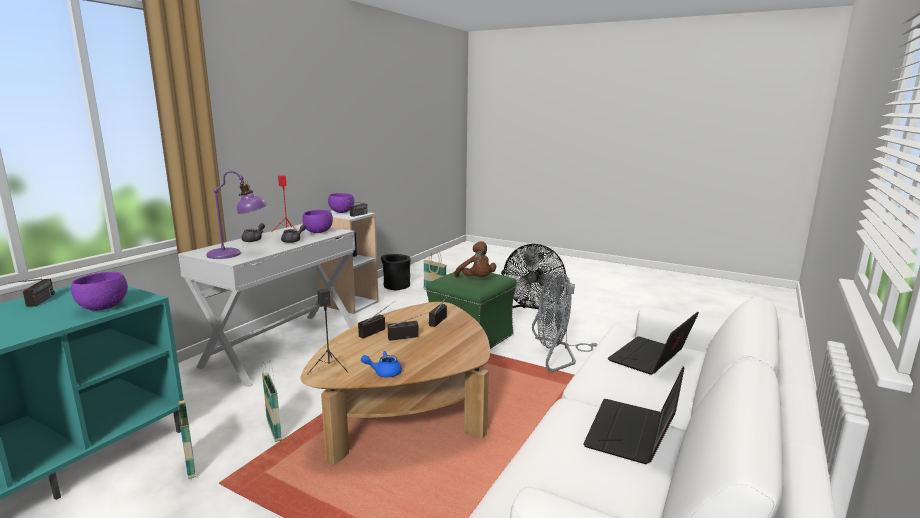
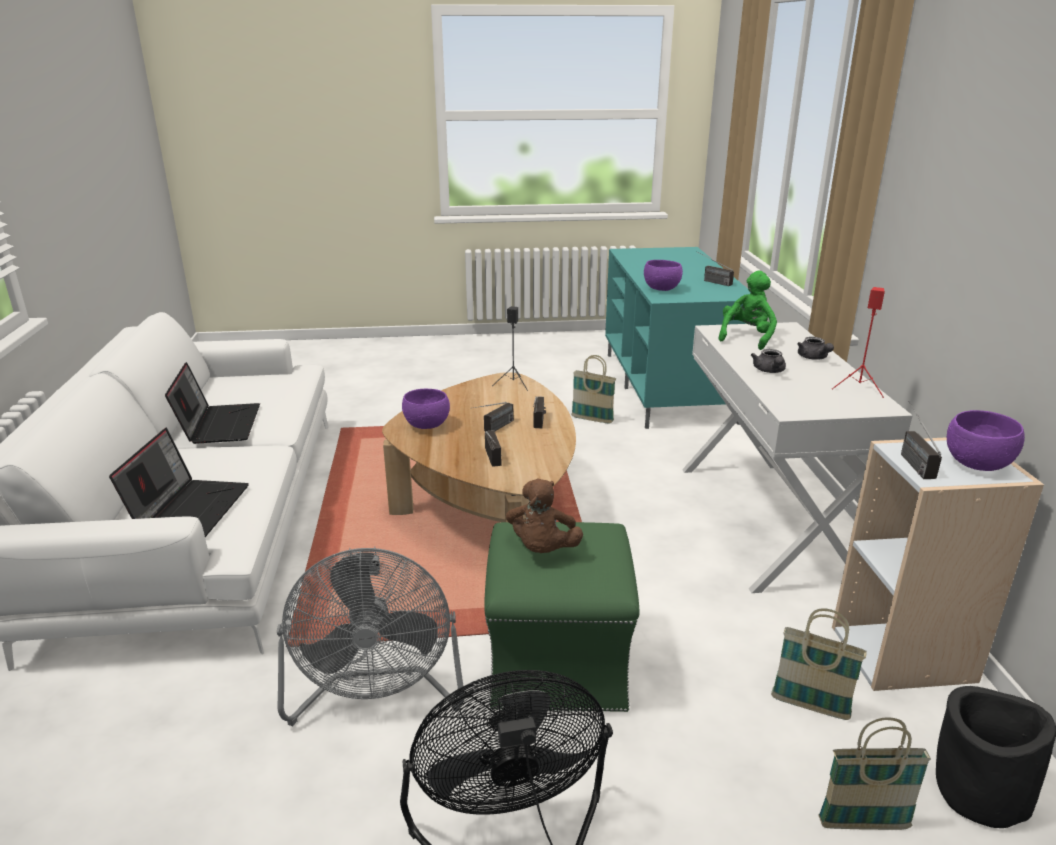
camera: 145 degrees right, 10 degrees up
(239, 253) = (747, 337): purple table lamp -> green plush toy
(274, 430) = (582, 452): basket -> basket (810, 706)
(318, 232) = (807, 398): purple bowl -> purple bowl (427, 426)
(384, 372) = (462, 393): blue teapot -> none
(476, 280) = (542, 550): brown plush toy -> brown plush toy turned 105 degrees counterclockwise
(558, 353) = (371, 692): grey fan -> grey fan turned 120 degrees clockwise

